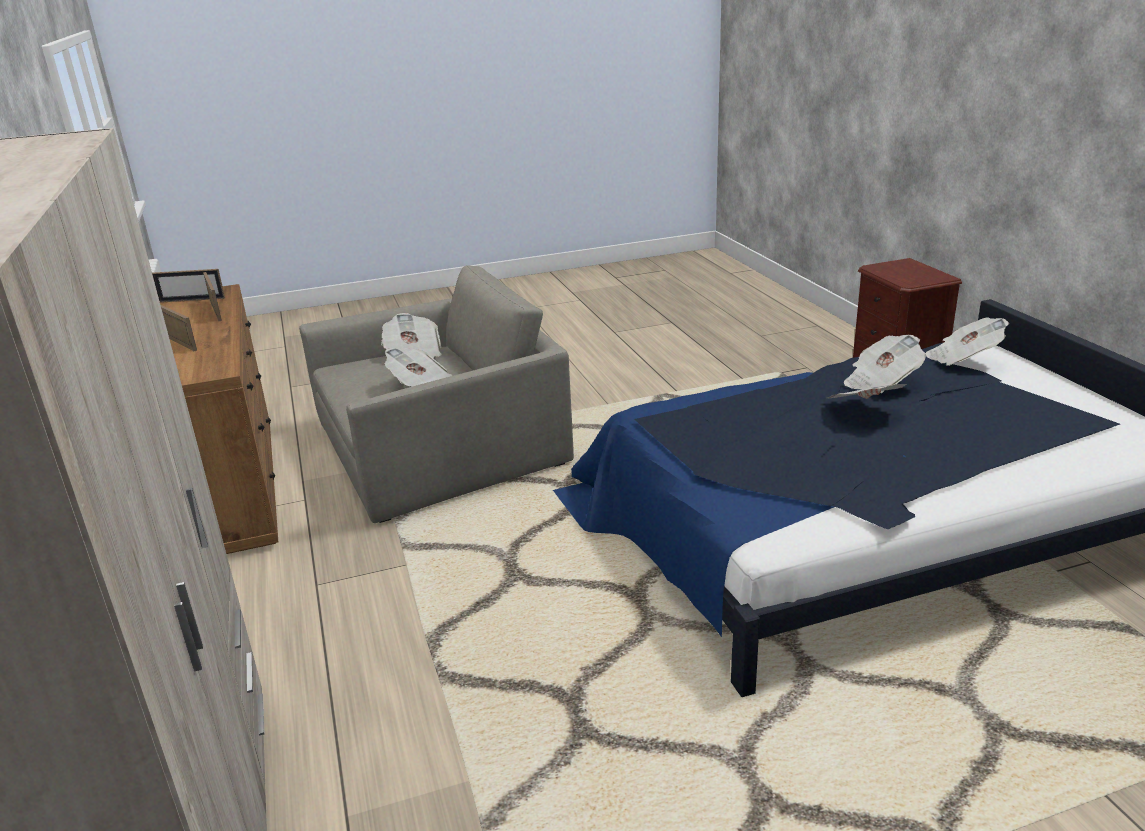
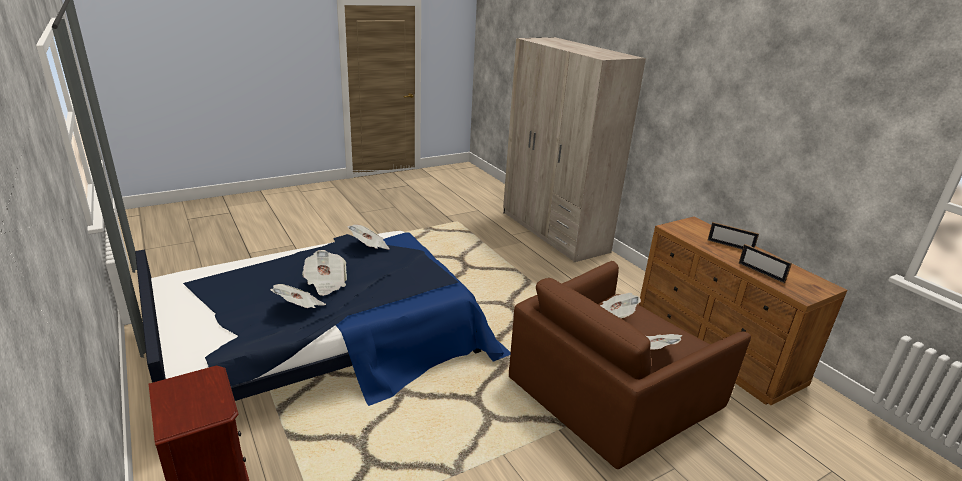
camera: 165 degrees right, 0 degrees up
(192, 300) = (802, 284): picture frame -> none
(440, 449) = (612, 389): grey armchair -> brown armchair
(963, 358) = (221, 333): newspaper -> newspaper (369, 247)

